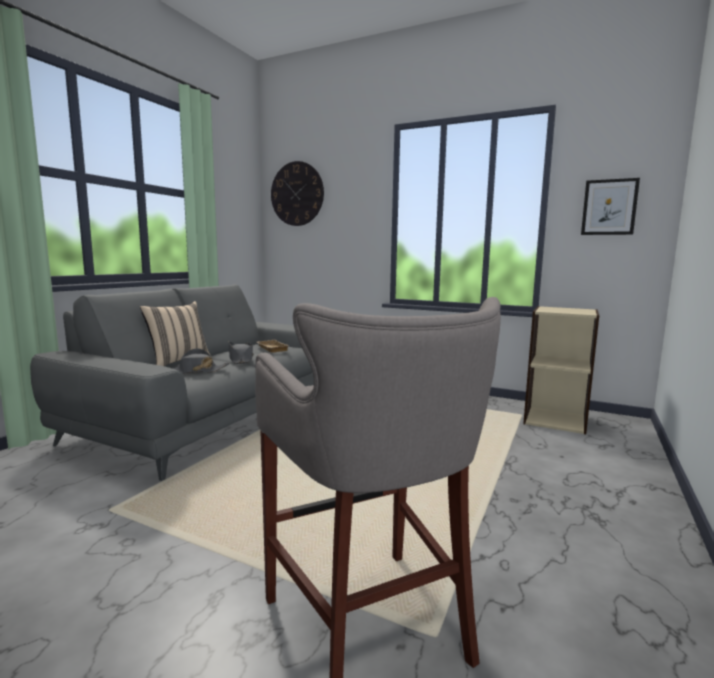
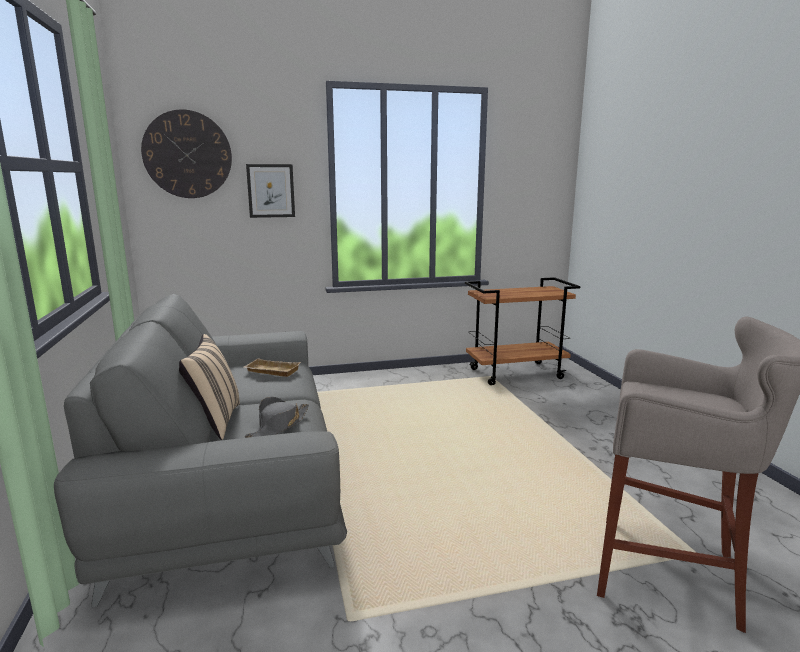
camera: 40 degrees left, 5 degrees up
(241, 359) = (281, 395): grey hat -> none
(555, 420) = (516, 373): beige bookcase -> brown cart
(609, 207) = (530, 185): picture -> picture (271, 191)

